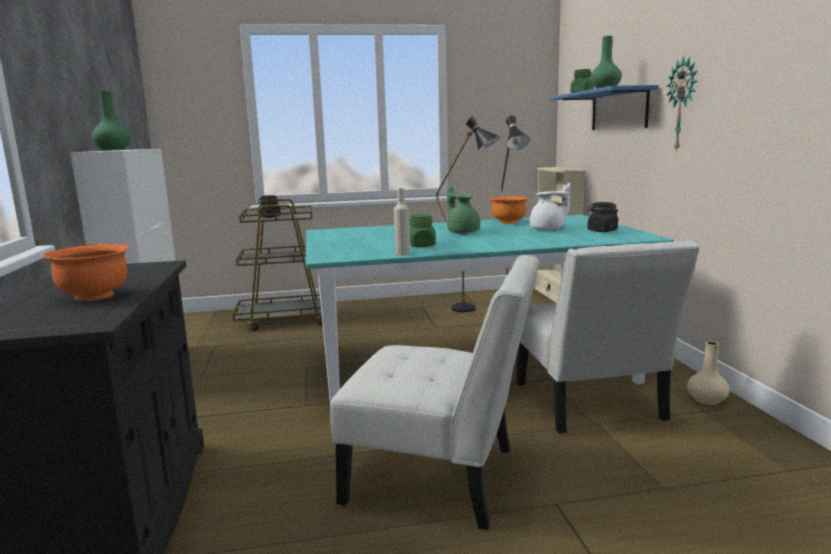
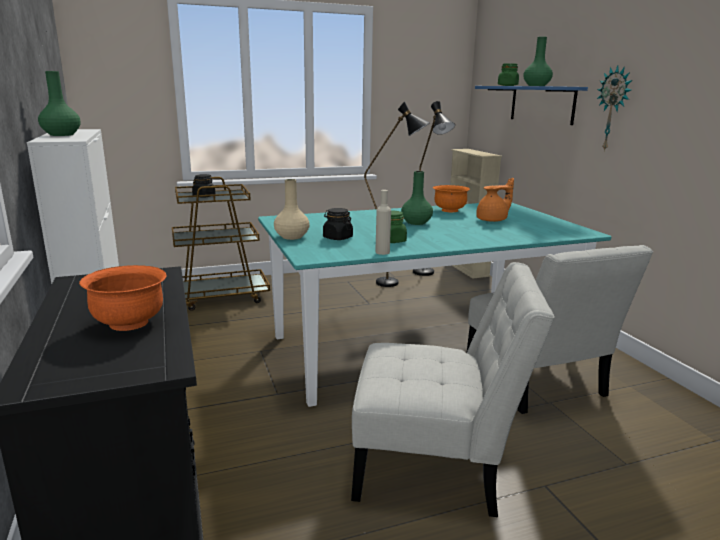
camera: 10 degrees left, 5 degrees up
(462, 232) = (416, 222): green teapot -> green vase
(548, 229) = (493, 220): white teapot -> orange teapot
(602, 230) = (542, 223): black jar -> black jar (337, 238)
(706, 400) = (630, 374): beige vase -> beige vase (291, 237)

